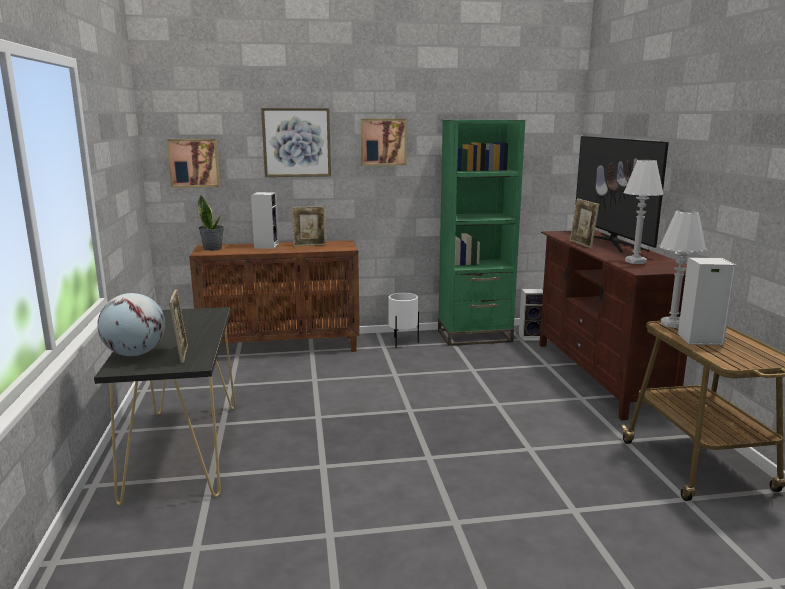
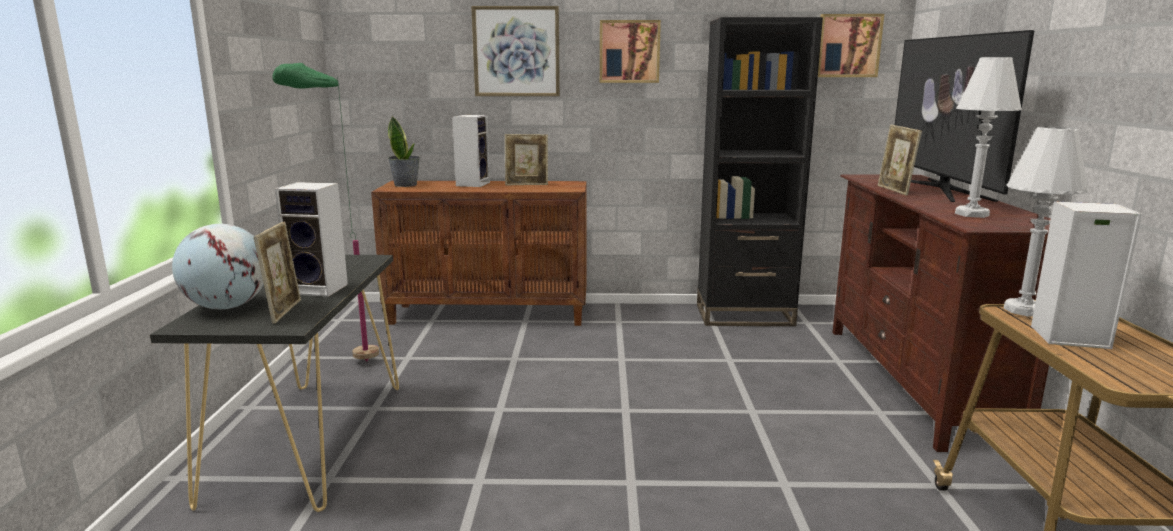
camera: 10 degrees right, 0 degrees up
(184, 395) = (345, 367): none -> green floor lamp
(194, 163) = (389, 77): picture -> picture (847, 46)
(402, 343) = (645, 318): white planter -> none
(474, 336) = (744, 315): green bookcase -> black bookcase
(531, 337) = (823, 321): speaker -> speaker (321, 289)

